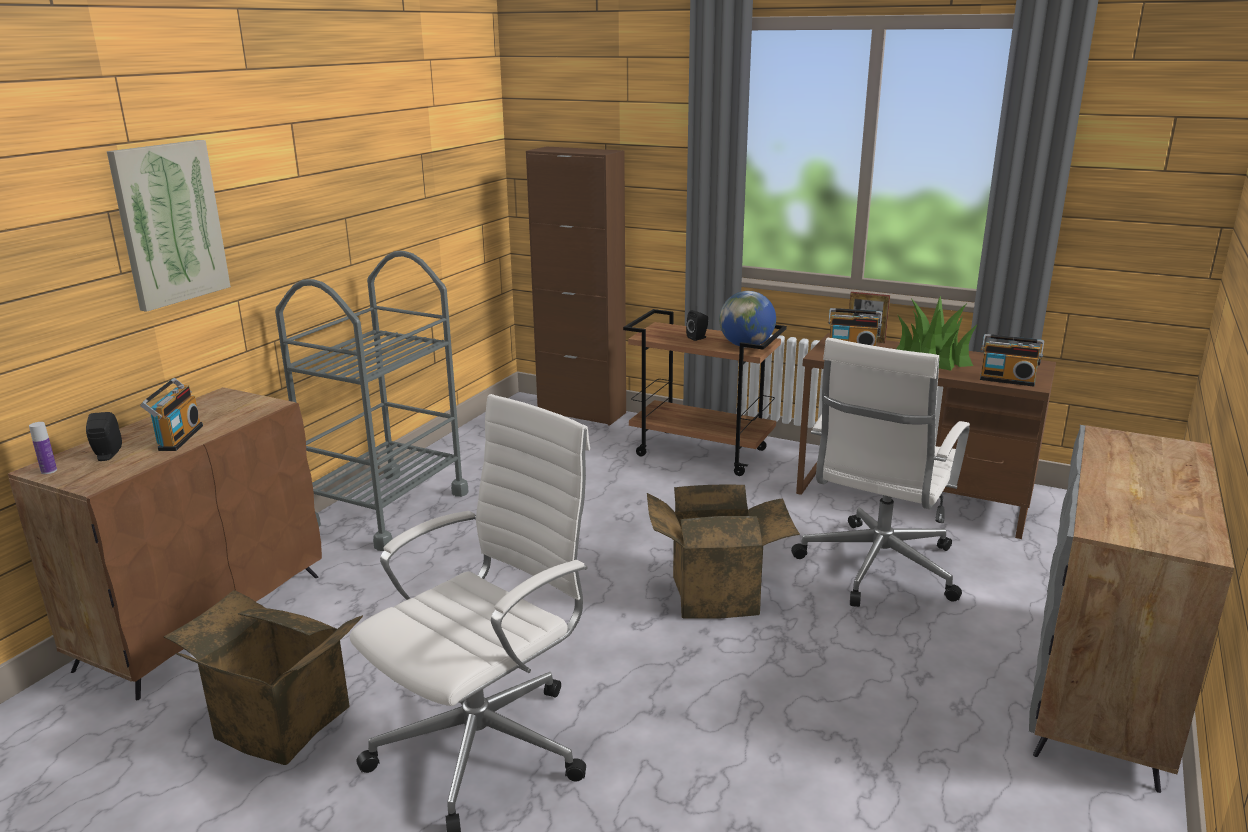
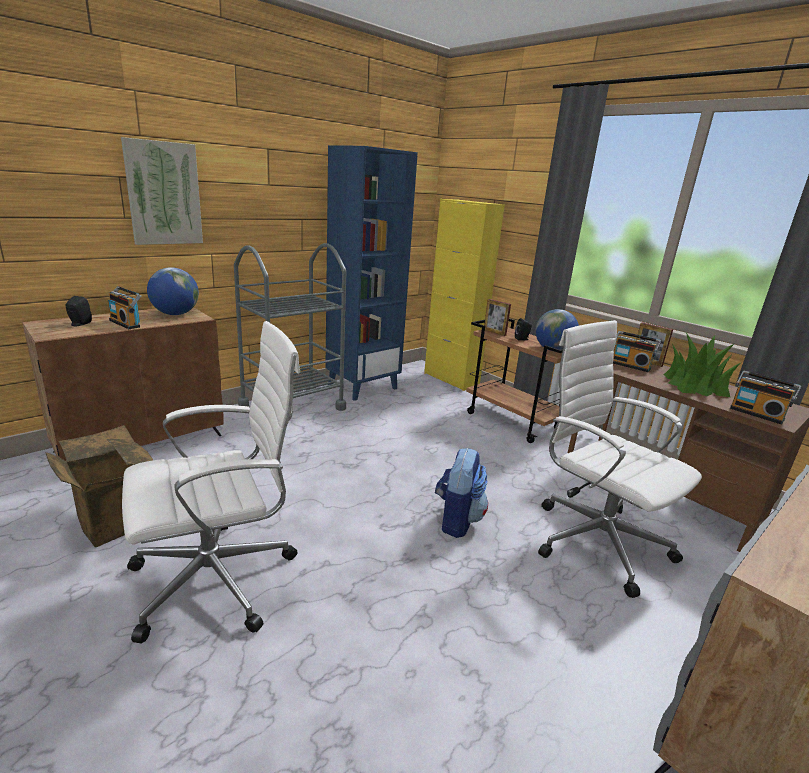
camera: 20 degrees right, 0 degrees up
(49, 471) = (41, 325): bottle -> none
(177, 438) = (127, 323): radio -> radio turned 105 degrees clockwise
(226, 407) = (175, 314): none -> globe
(465, 453) = (362, 386): none -> blue bookcase
(581, 412) = (451, 379): brown cabinet -> yellow cabinet
(656, 335) = (494, 332): none -> picture frame
(716, 593) = (457, 520): cardboard box -> backpack
(876, 568) = (596, 540): white office chair -> white office chair turned 90 degrees clockwise

